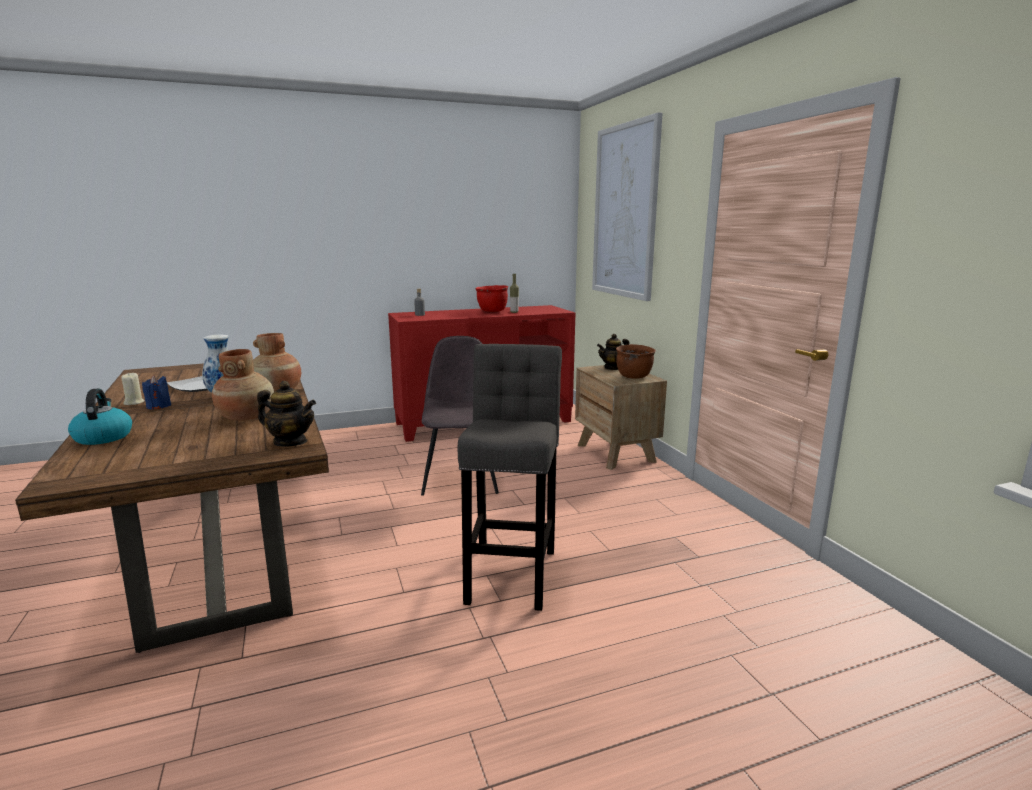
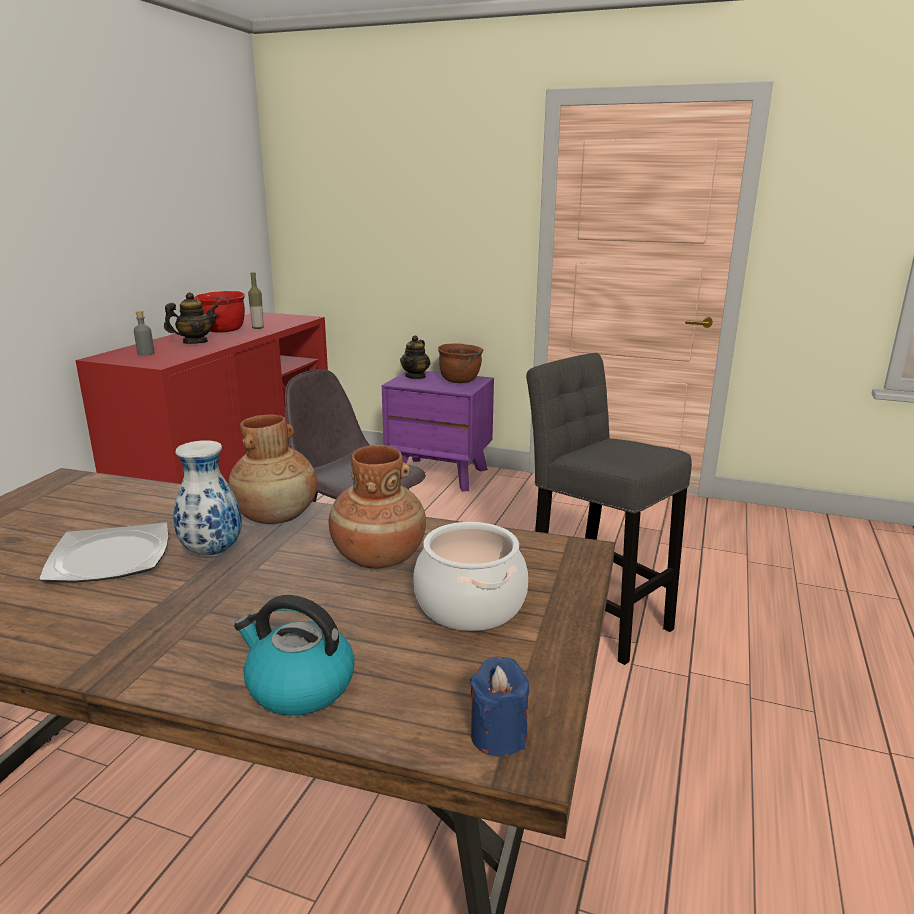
camera: 50 degrees left, 5 degrees up
(134, 402) = (96, 633): beige candle -> none
(159, 406) = (176, 613): blue candle -> blue candle (498, 736)
(205, 443) = (469, 604): none -> cooking pot
(290, 442) = (543, 552): teapot -> teapot (195, 342)
(616, 453) = (439, 474): brown nightstand -> purple nightstand
(625, 212) = (383, 183): picture -> none

